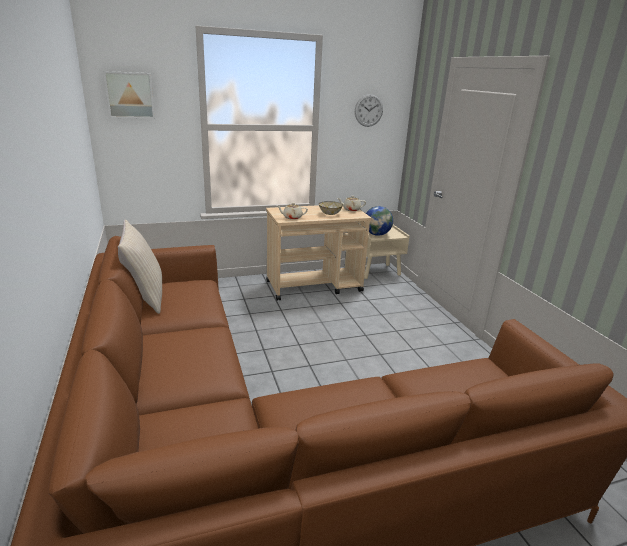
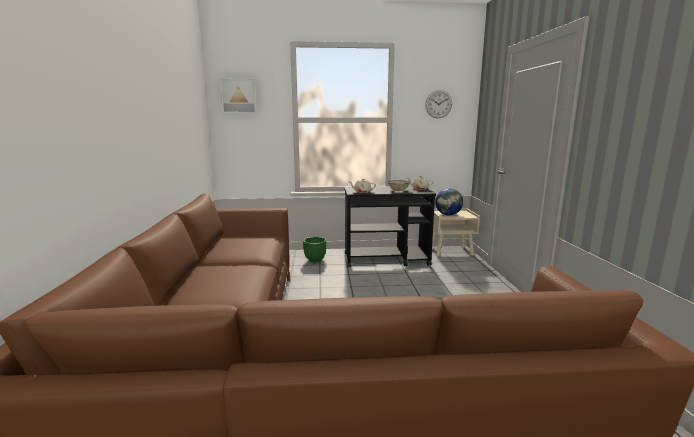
camera: 15 degrees right, 10 degrees down
(145, 297) = (218, 243): beige pillow -> none
(236, 293) = (315, 260): none -> green planter
(314, 286) = (386, 259): beige cart -> black cart

